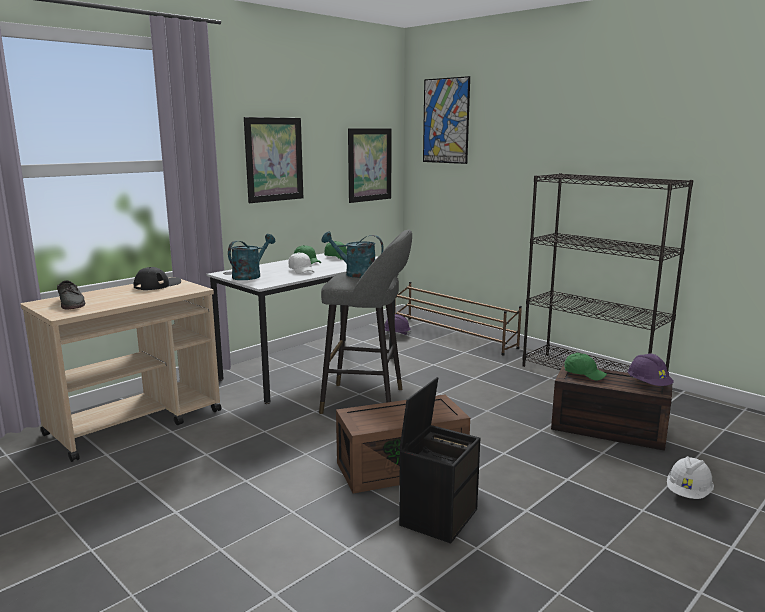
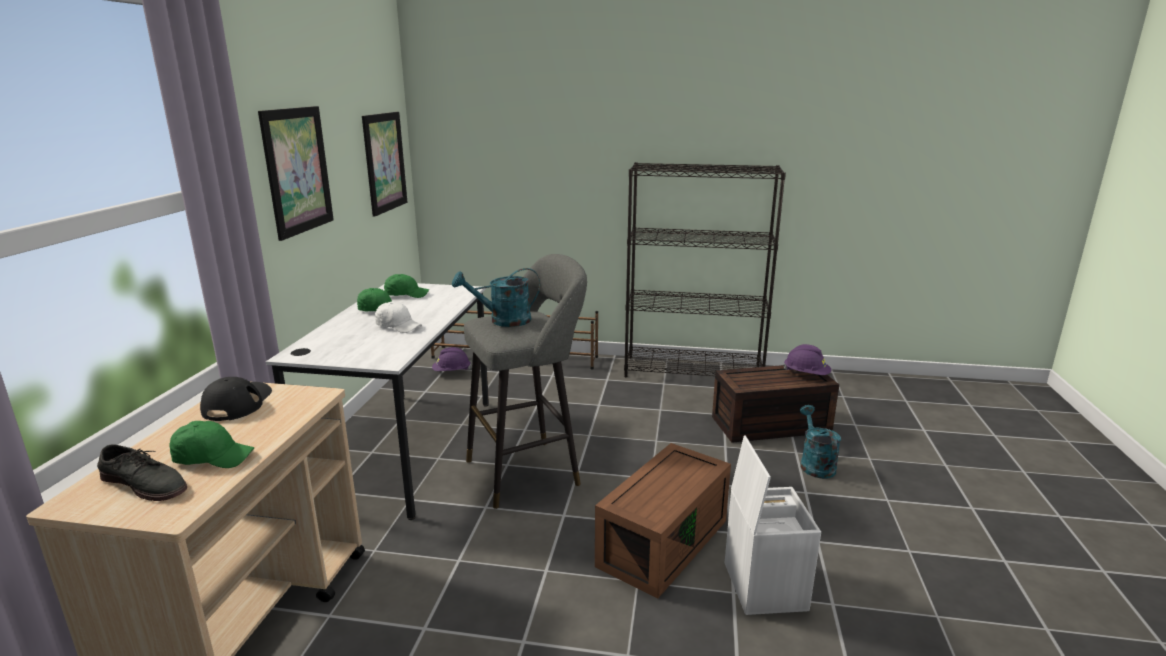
camera: 35 degrees left, 5 degrees up
(250, 275) = (342, 350): turquoise watering can -> turquoise watering can (815, 464)
(438, 516) = (763, 585): black storage box -> white storage box
(446, 121) = (473, 101): picture -> none
(584, 374) = (747, 378): green cap -> green cap (213, 457)
(688, 493) = (893, 469): white hard hat -> none

